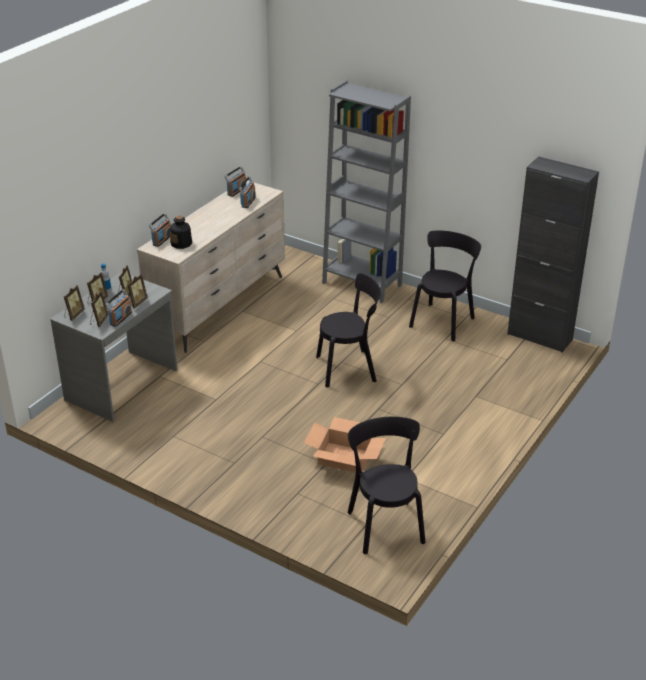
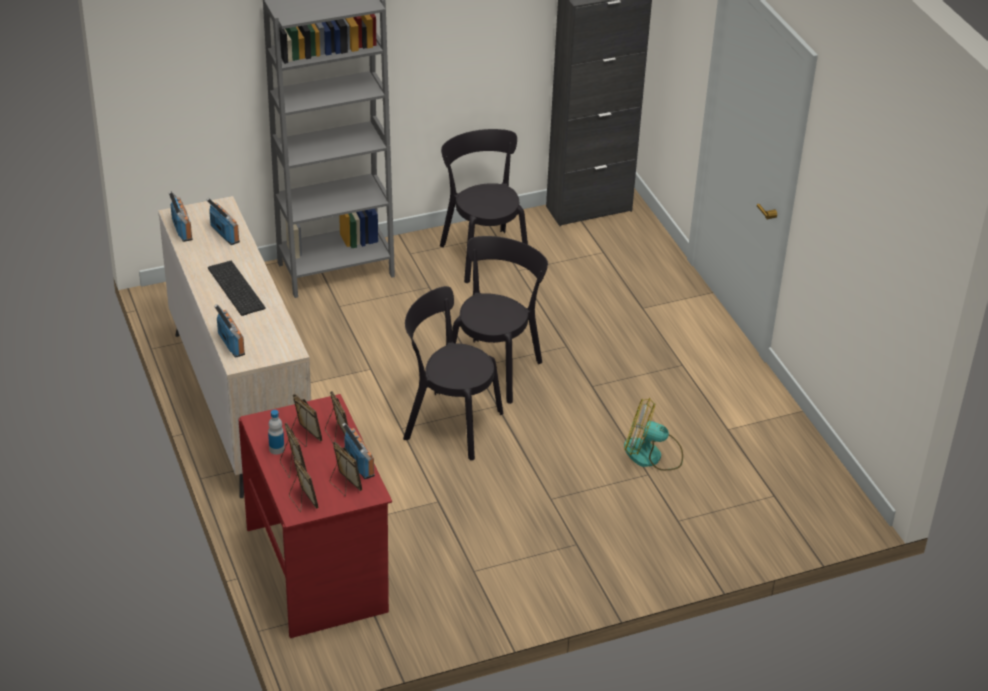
camera: 55 degrees left, 5 degrees up
(122, 385) = (318, 569): grey desk -> red desk
(181, 243) = (262, 332): bottle -> none
(208, 222) = (234, 288): none -> keyboard
(344, 457) = (652, 455): cardboard box -> fan
(385, 524) = (786, 483): black chair -> black chair (449, 424)

